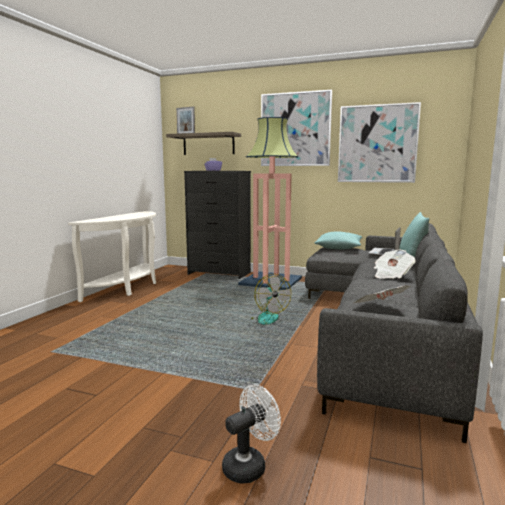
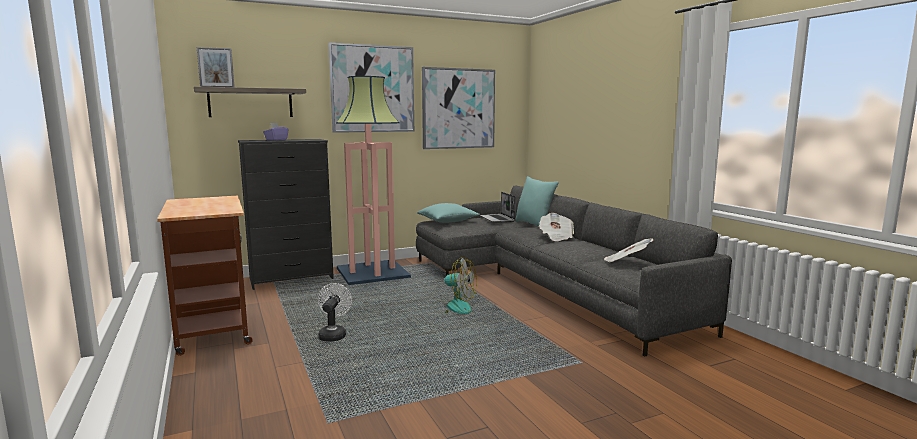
camera: 45 degrees left, 0 degrees up
(128, 288) = (213, 327): white console table -> brown cart
(249, 465) = (681, 402): white fan -> white fan (333, 334)

